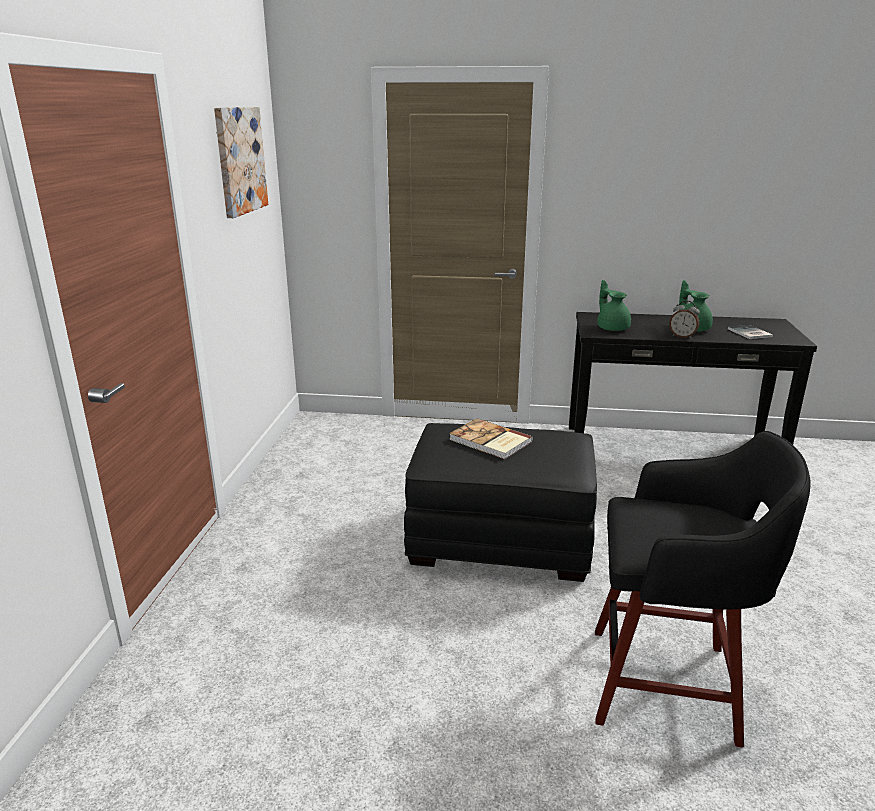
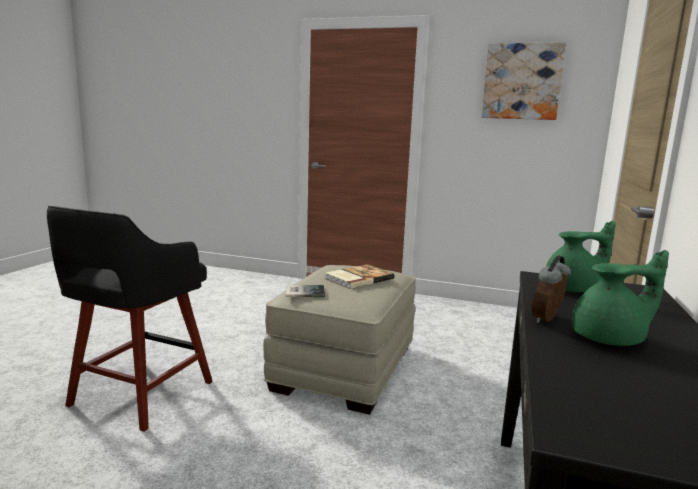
camera: 100 degrees right, 10 degrees down
(501, 539) = (345, 368): black ottoman -> beige ottoman
(749, 333) = (610, 387): book -> book (304, 291)

